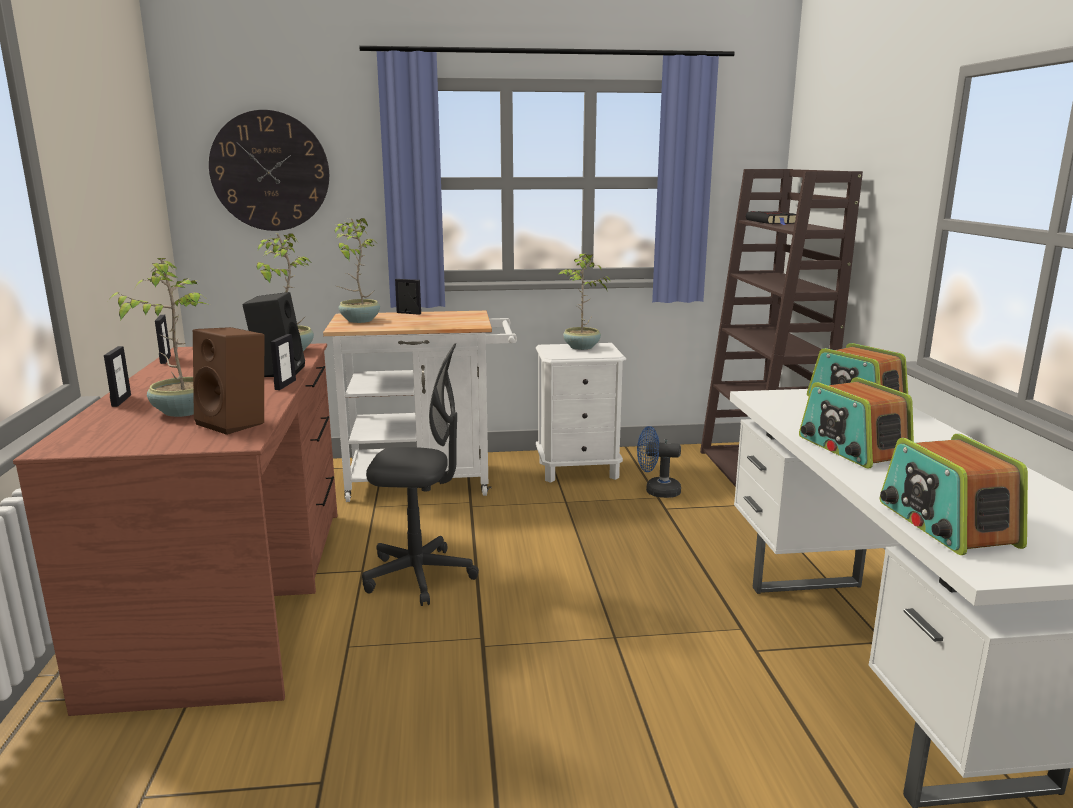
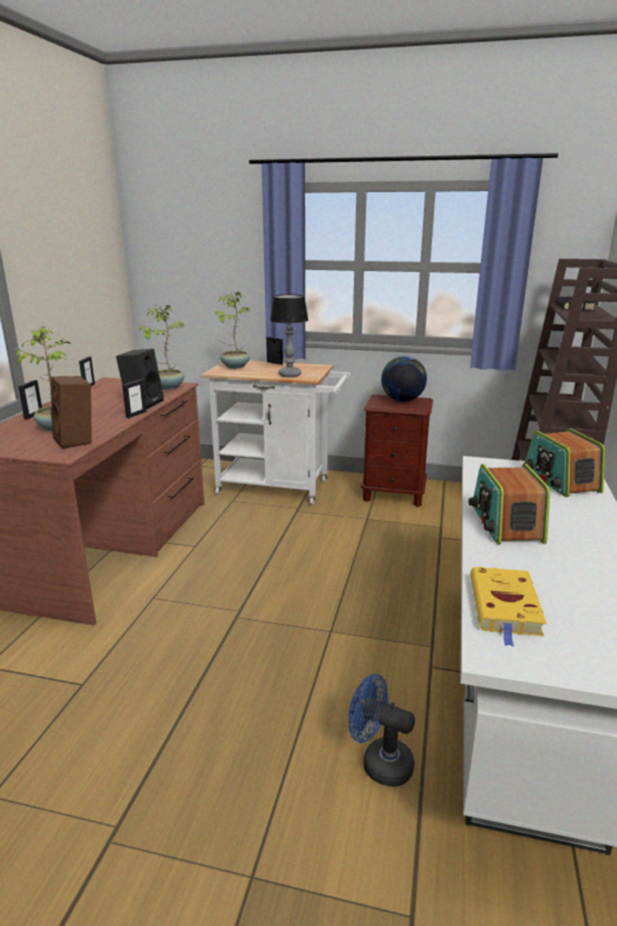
camera: 20 degrees right, 5 degrees up
(270, 171) = (191, 253): wall clock -> none
(419, 576) = (228, 557): grey office chair -> none
(446, 324) = (290, 375): none -> table lamp
(578, 470) = (394, 495): white nightstand -> brown nightstand
(581, 347) = (402, 400): potted plant -> globe
(656, 491) = (443, 522): blue fan -> blue fan (379, 762)
(946, 524) = (505, 608): radio -> yellow book

